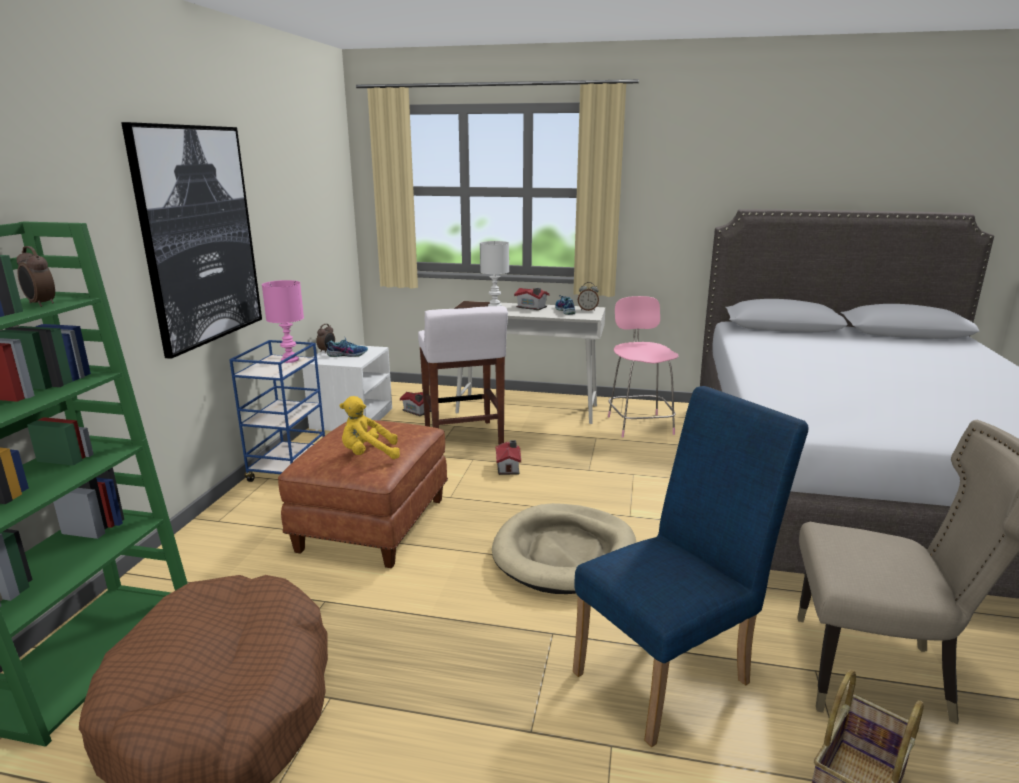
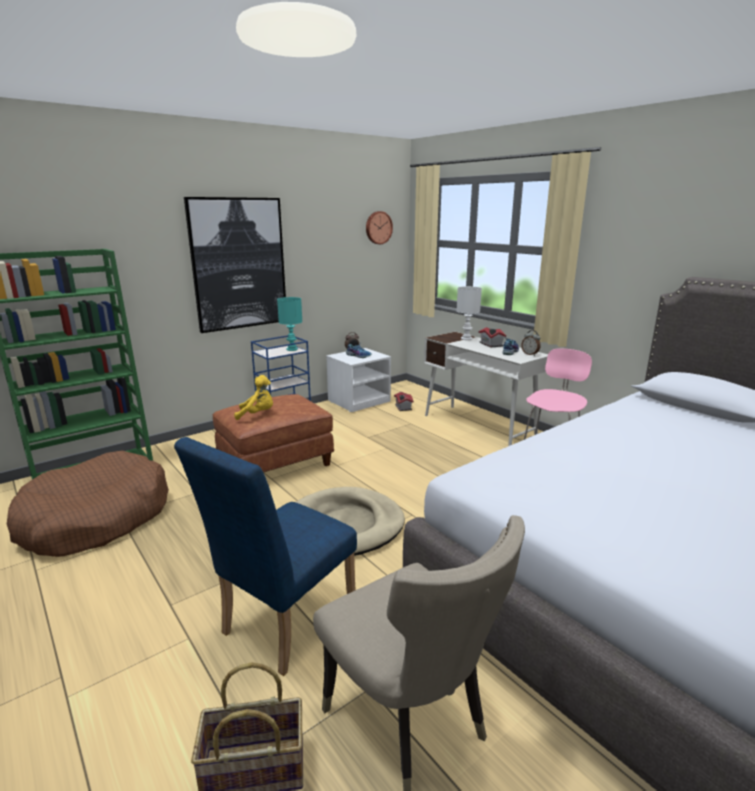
camera: 40 degrees right, 0 degrees up
(41, 304) = (90, 290): alarm clock -> none
(290, 360) = (292, 349): pink table lamp -> turquoise table lamp
(327, 172) = (378, 227): none -> wall clock
(368, 455) = (257, 414): yellow plush toy -> yellow plush toy turned 150 degrees clockwise
(463, 437) = (403, 432): white stool -> none
(509, 467) = (400, 460): toy house -> none
(671, 672) = (282, 625): blue chair -> blue chair turned 120 degrees clockwise

